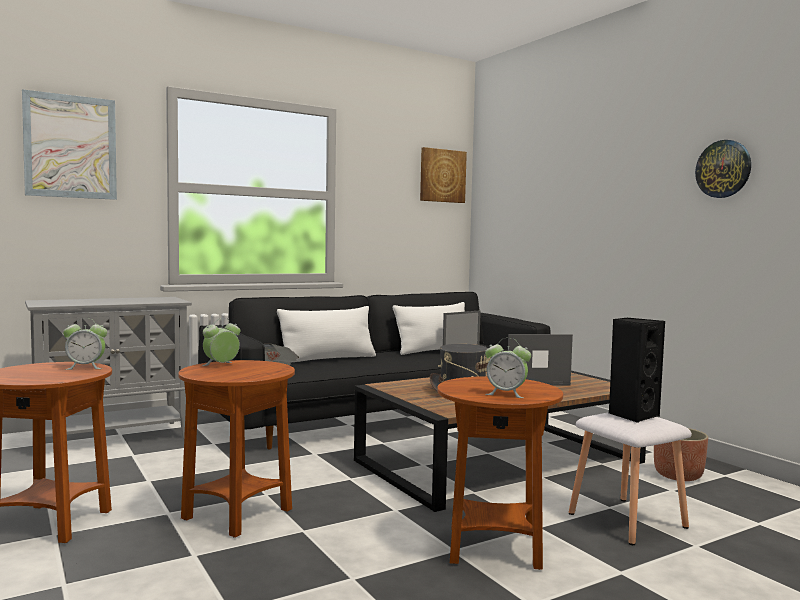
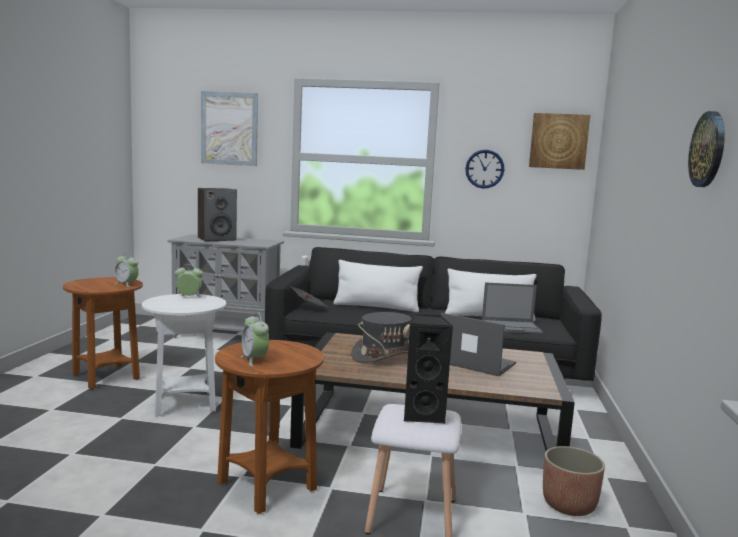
camera: 40 degrees right, 5 degrees up
(92, 301) = (217, 239): none -> speaker
(237, 515) = (185, 404): brown side table -> white side table
(382, 202) = (484, 169): none -> wall clock

